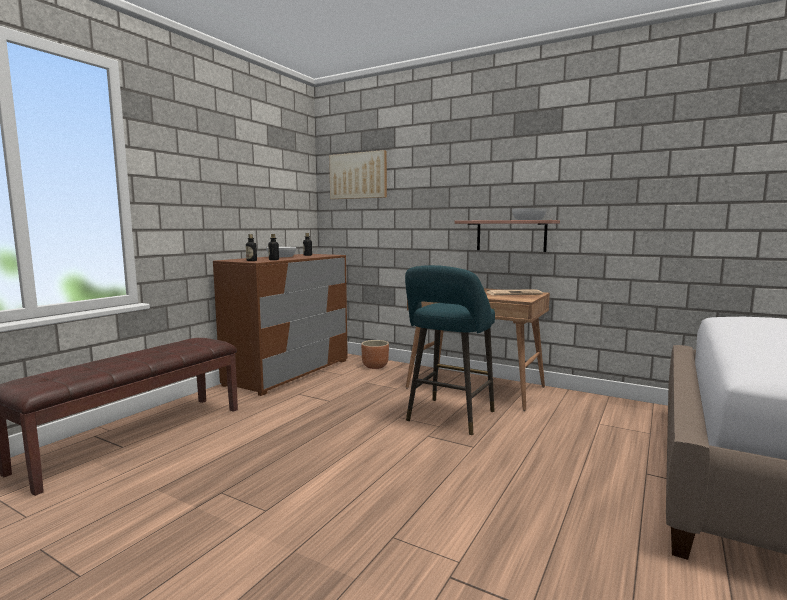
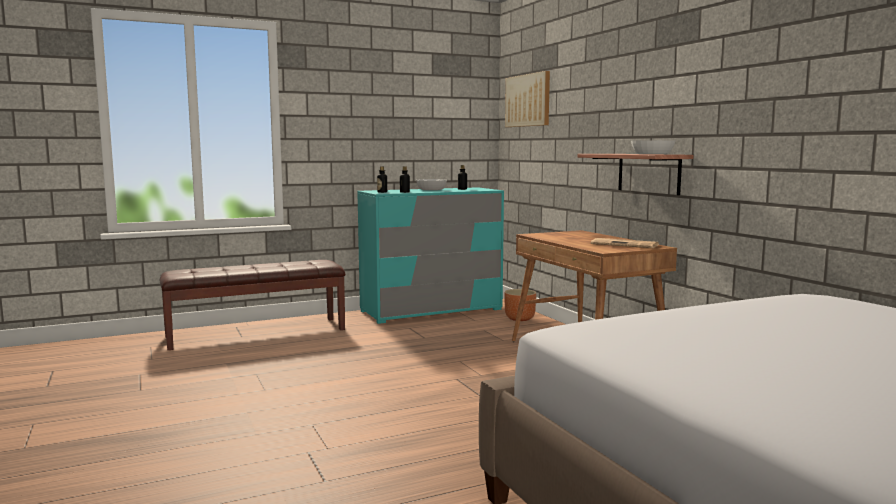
camera: 35 degrees right, 0 degrees up
(289, 372) = (431, 310): brown dresser -> turquoise dresser
(448, 417) = (503, 371): turquoise stool -> none

